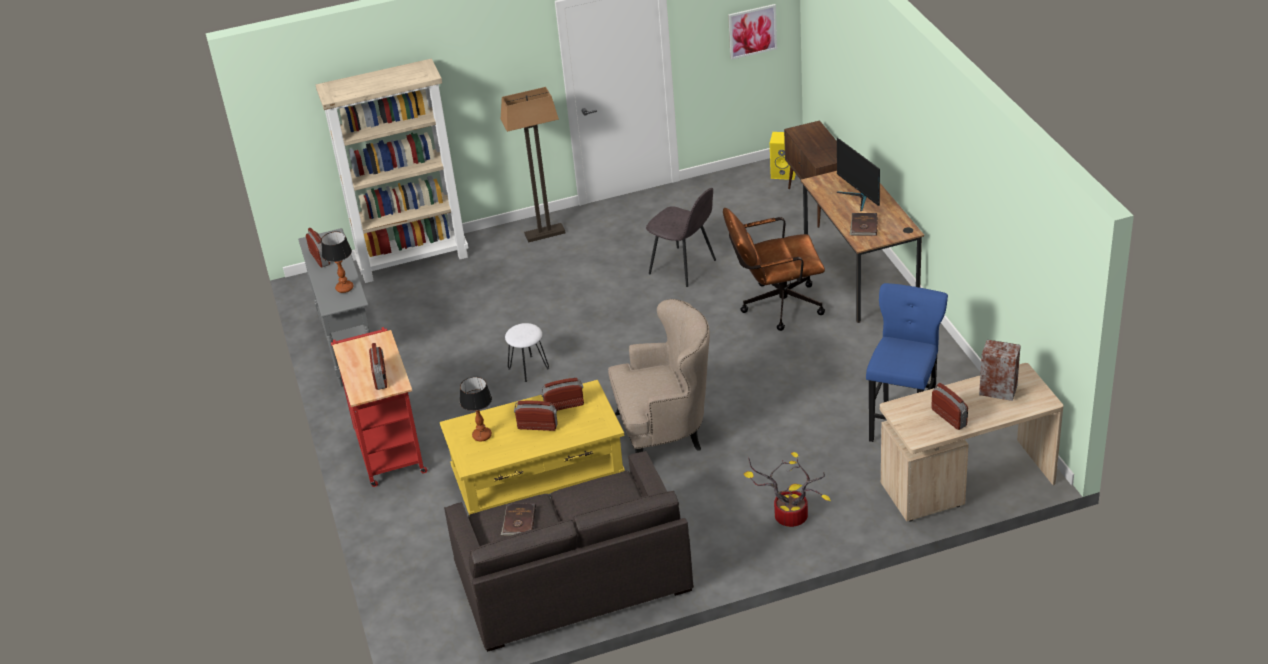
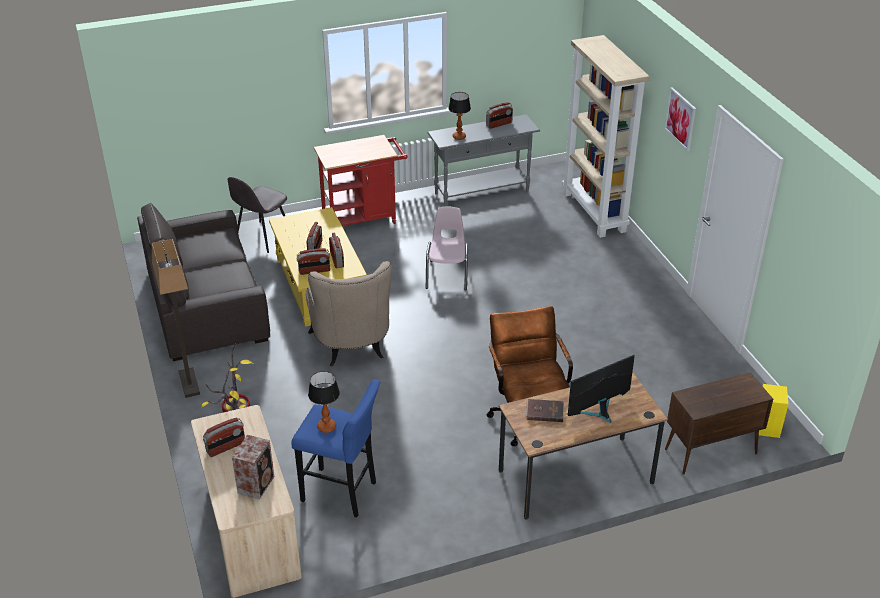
camera: 85 degrees right, 0 degrees up
(380, 377) = (341, 155): radio -> radio (314, 271)
(482, 436) = (310, 225): table lamp -> table lamp (326, 427)
(518, 521) = (213, 244): brown book -> none
(528, 368) = (447, 275): white stool -> pink chair
(544, 234) = (637, 275): floor lamp -> floor lamp (189, 383)
(684, 267) = (589, 356): grey chair -> grey chair (262, 238)
(752, 31) = (820, 282): picture -> picture (681, 118)

